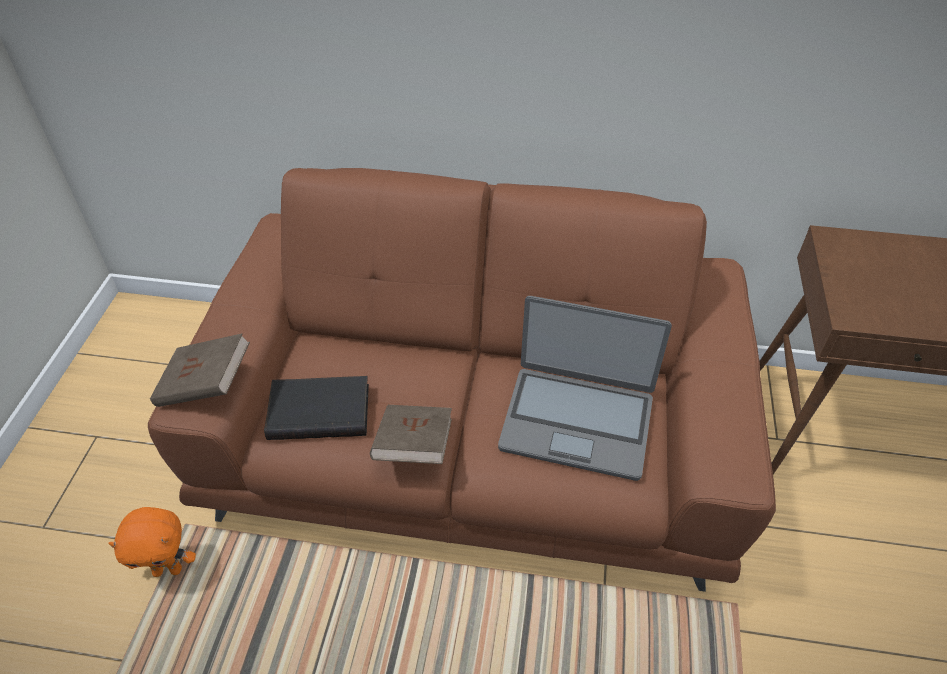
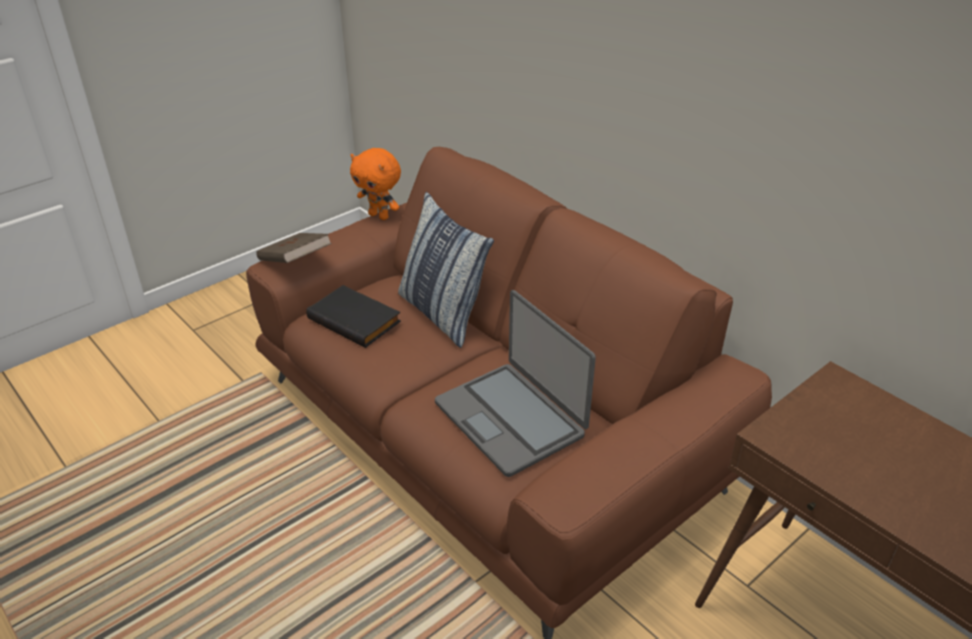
camera: 40 degrees right, 10 degrees down
(168, 569) = (228, 391): orange plush toy -> orange plush toy (379, 216)
(398, 352) = (442, 314): none -> pillow
(413, 446) = (385, 370): brown book -> none

